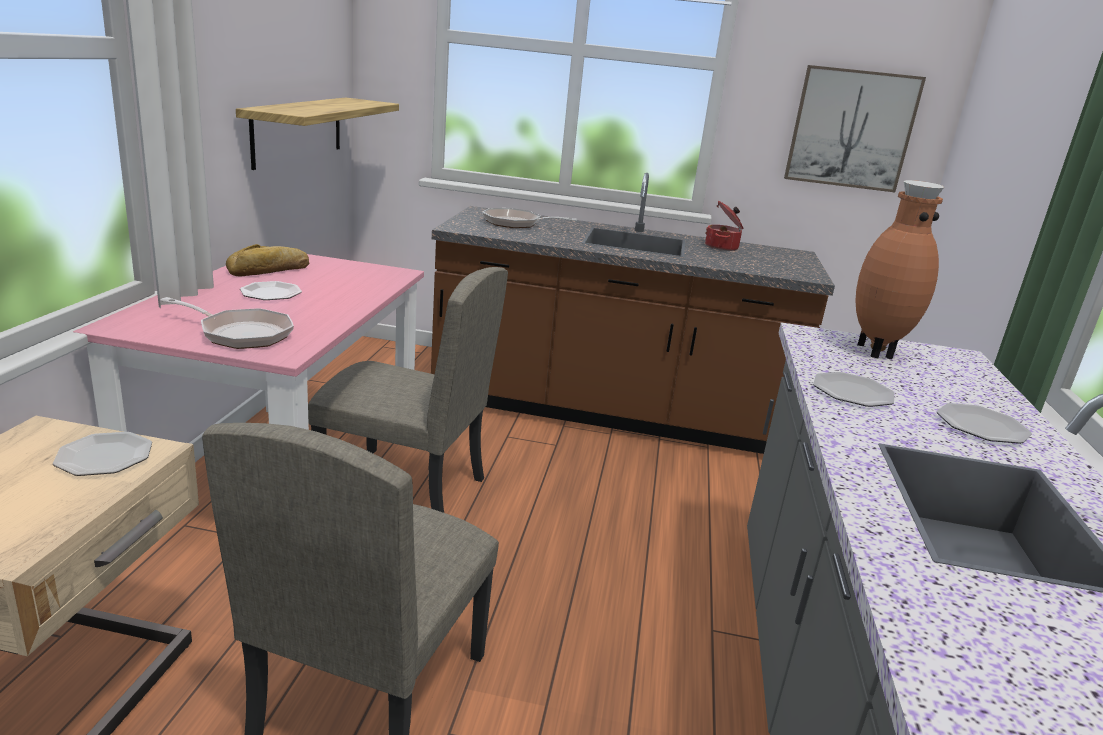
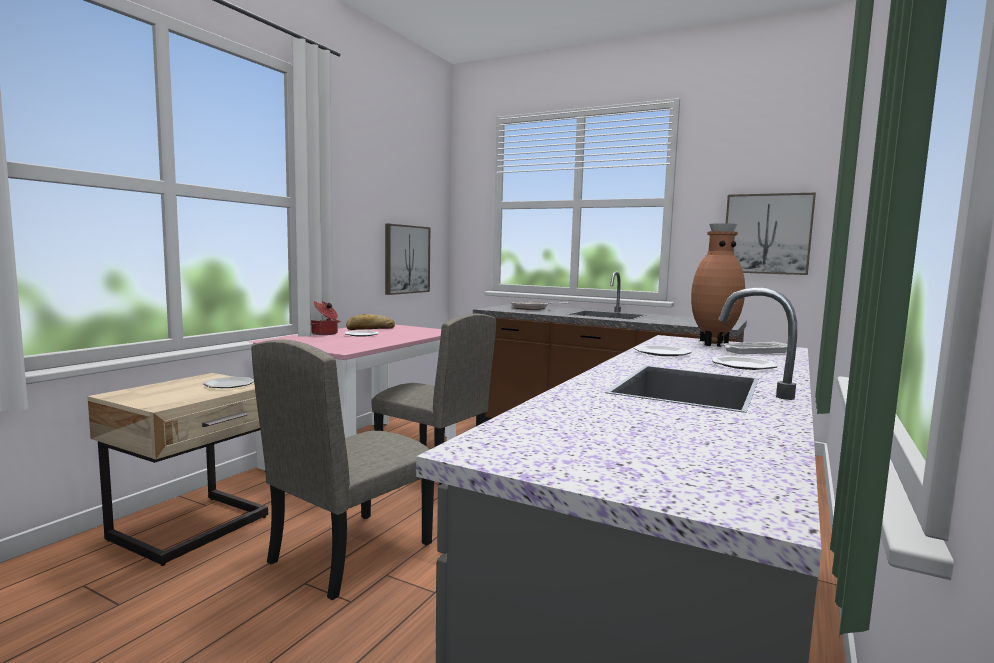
camera: 20 degrees right, 15 degrees down
(240, 334) = (328, 344): frying pan -> none
(298, 130) = (406, 259): shelf -> picture
(722, 247) = (671, 317): cooking pot -> cooking pot (325, 333)
(944, 373) = (755, 352): none -> white tray

